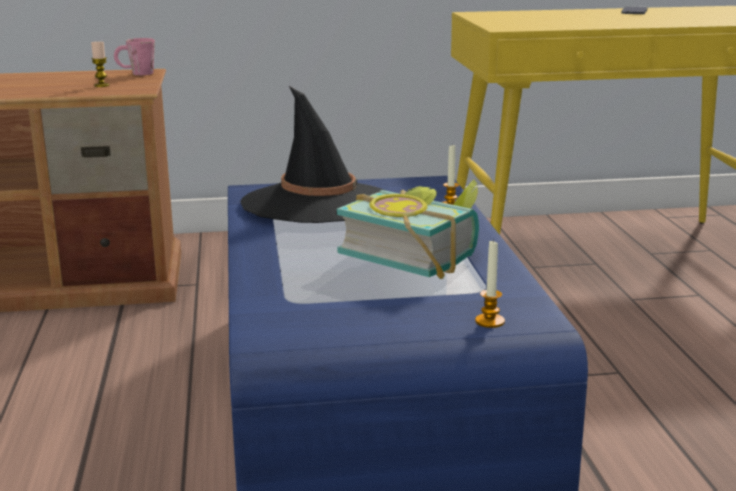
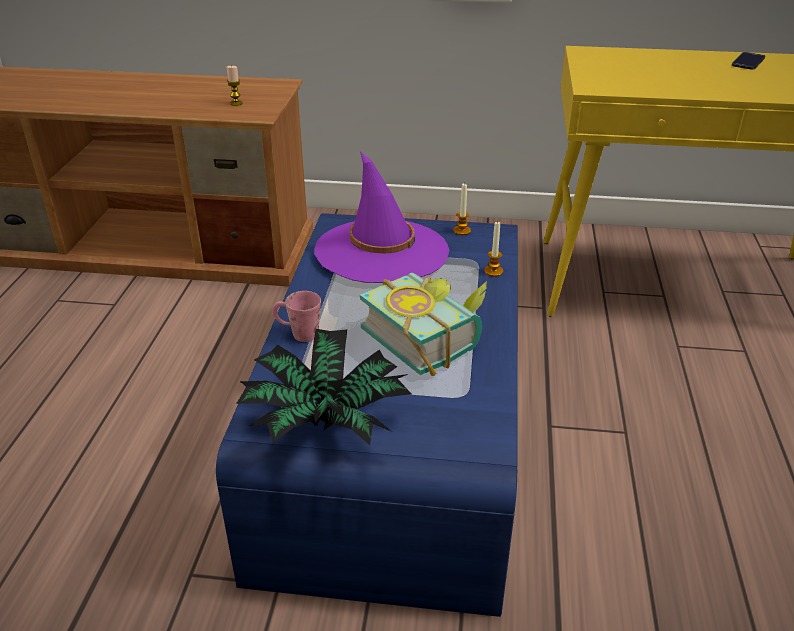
camera: 15 degrees right, 15 degrees up
(136, 73) = (273, 86): pink mug -> pink mug (297, 333)
(318, 203) = (382, 251): black hat -> purple hat
(343, 325) = (325, 421): none -> potted plant
(489, 321) = (447, 440): candle -> candle (461, 230)

